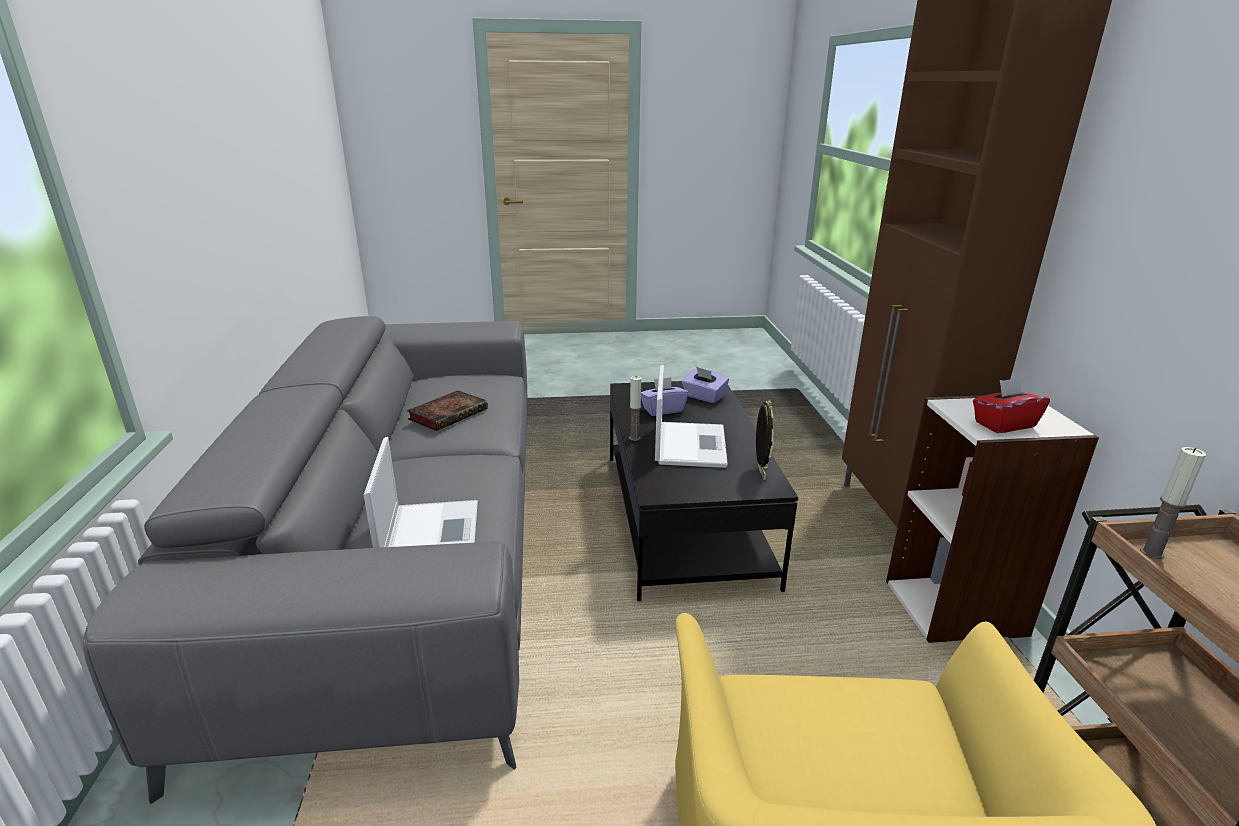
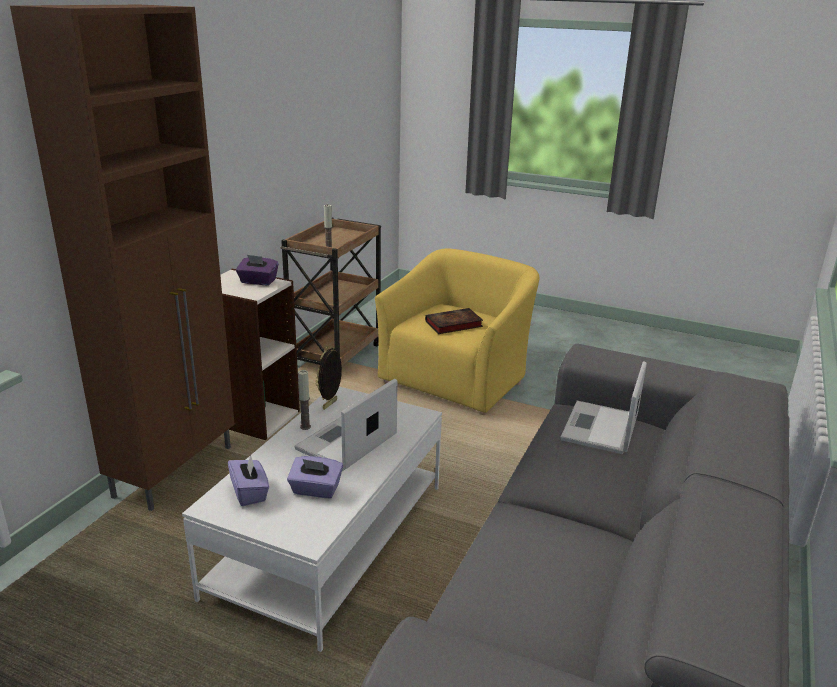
camera: 150 degrees left, 0 degrees up
(449, 414) = (555, 559): book -> book (452, 325)
(634, 438) = (383, 466): candle -> candle (305, 427)
(683, 517) = (329, 540): black coffee table -> white coffee table
(1003, 424) = (258, 281): red tissue box -> purple tissue box

